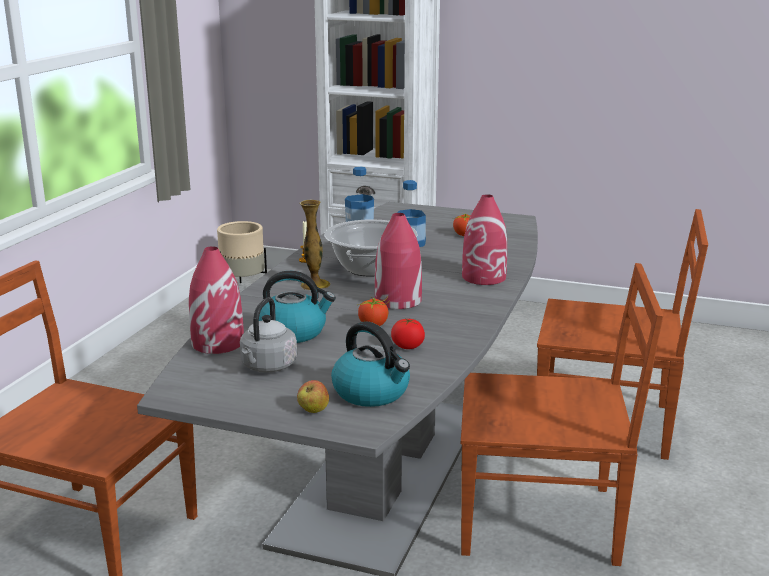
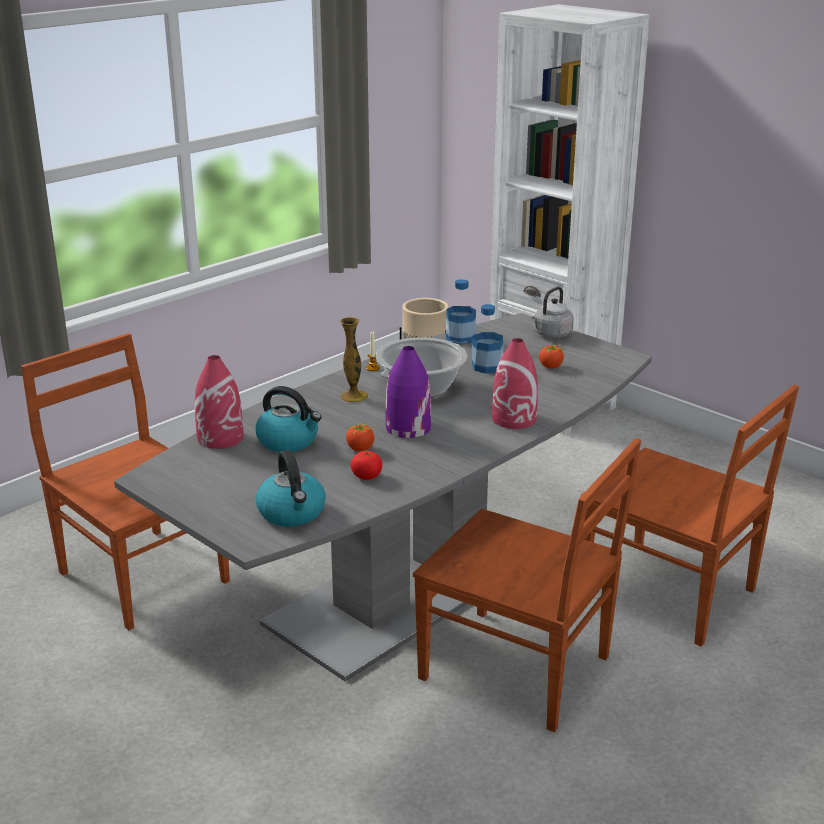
camera: 25 degrees right, 5 degrees up
(267, 367) = (236, 470): grey kettle -> grey kettle (551, 335)
(313, 410) = (232, 517): apple -> none
(397, 300) = (407, 428): red vase -> purple vase

